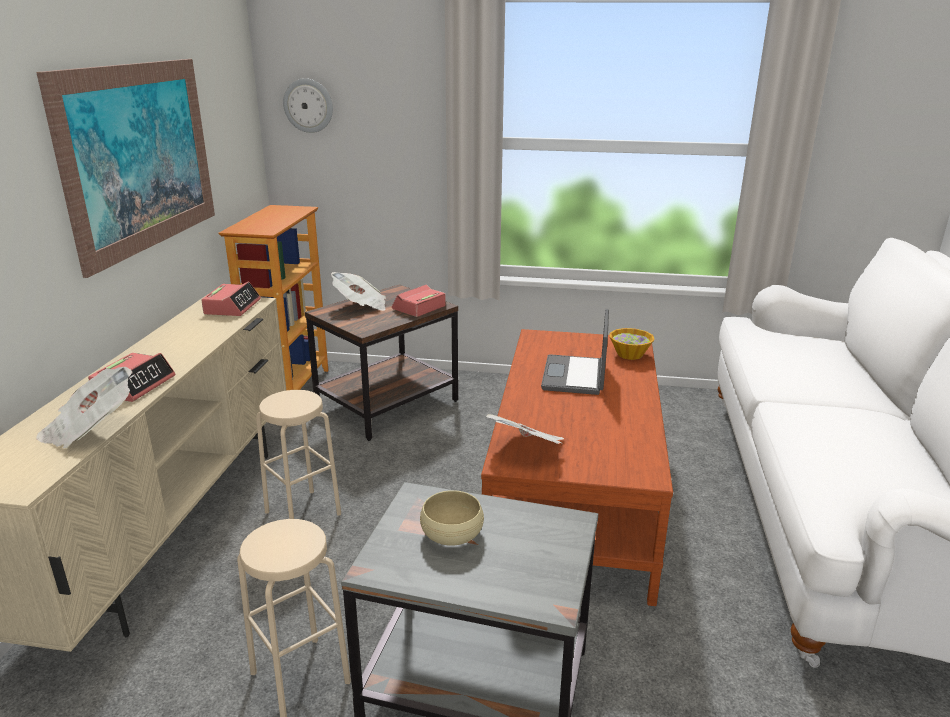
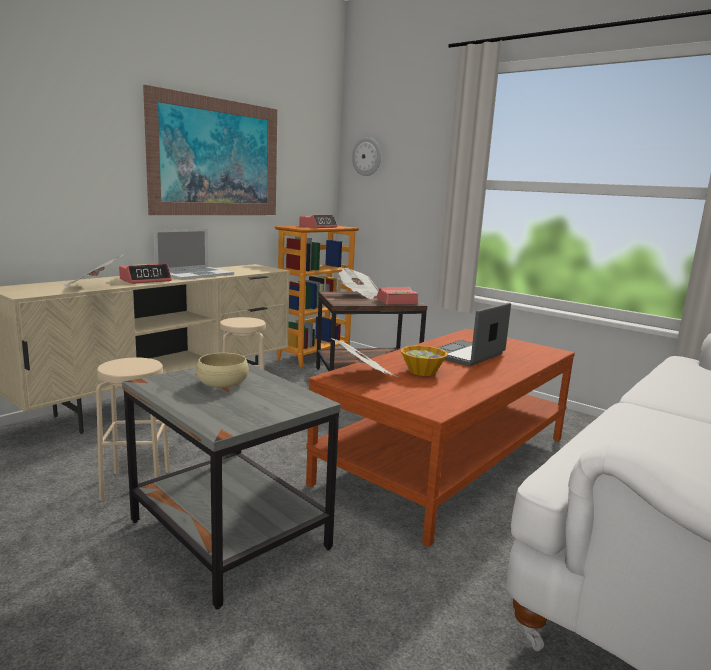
camera: 30 degrees right, 10 degrees down
(172, 346) = (194, 274): none -> laptop
(232, 307) = (257, 269): alarm clock -> alarm clock (318, 227)
(629, 354) = (536, 355): bowl -> bowl (422, 371)

